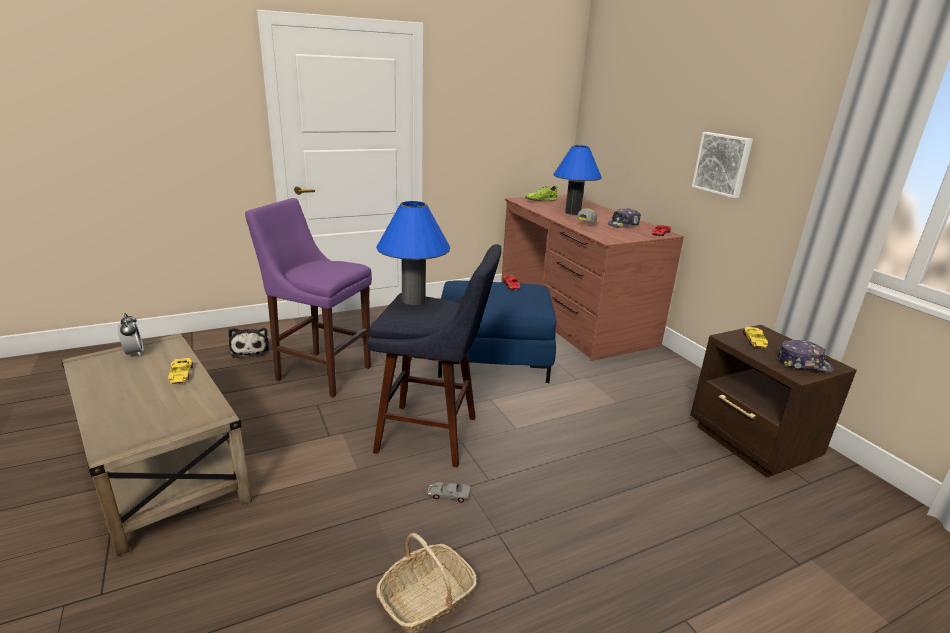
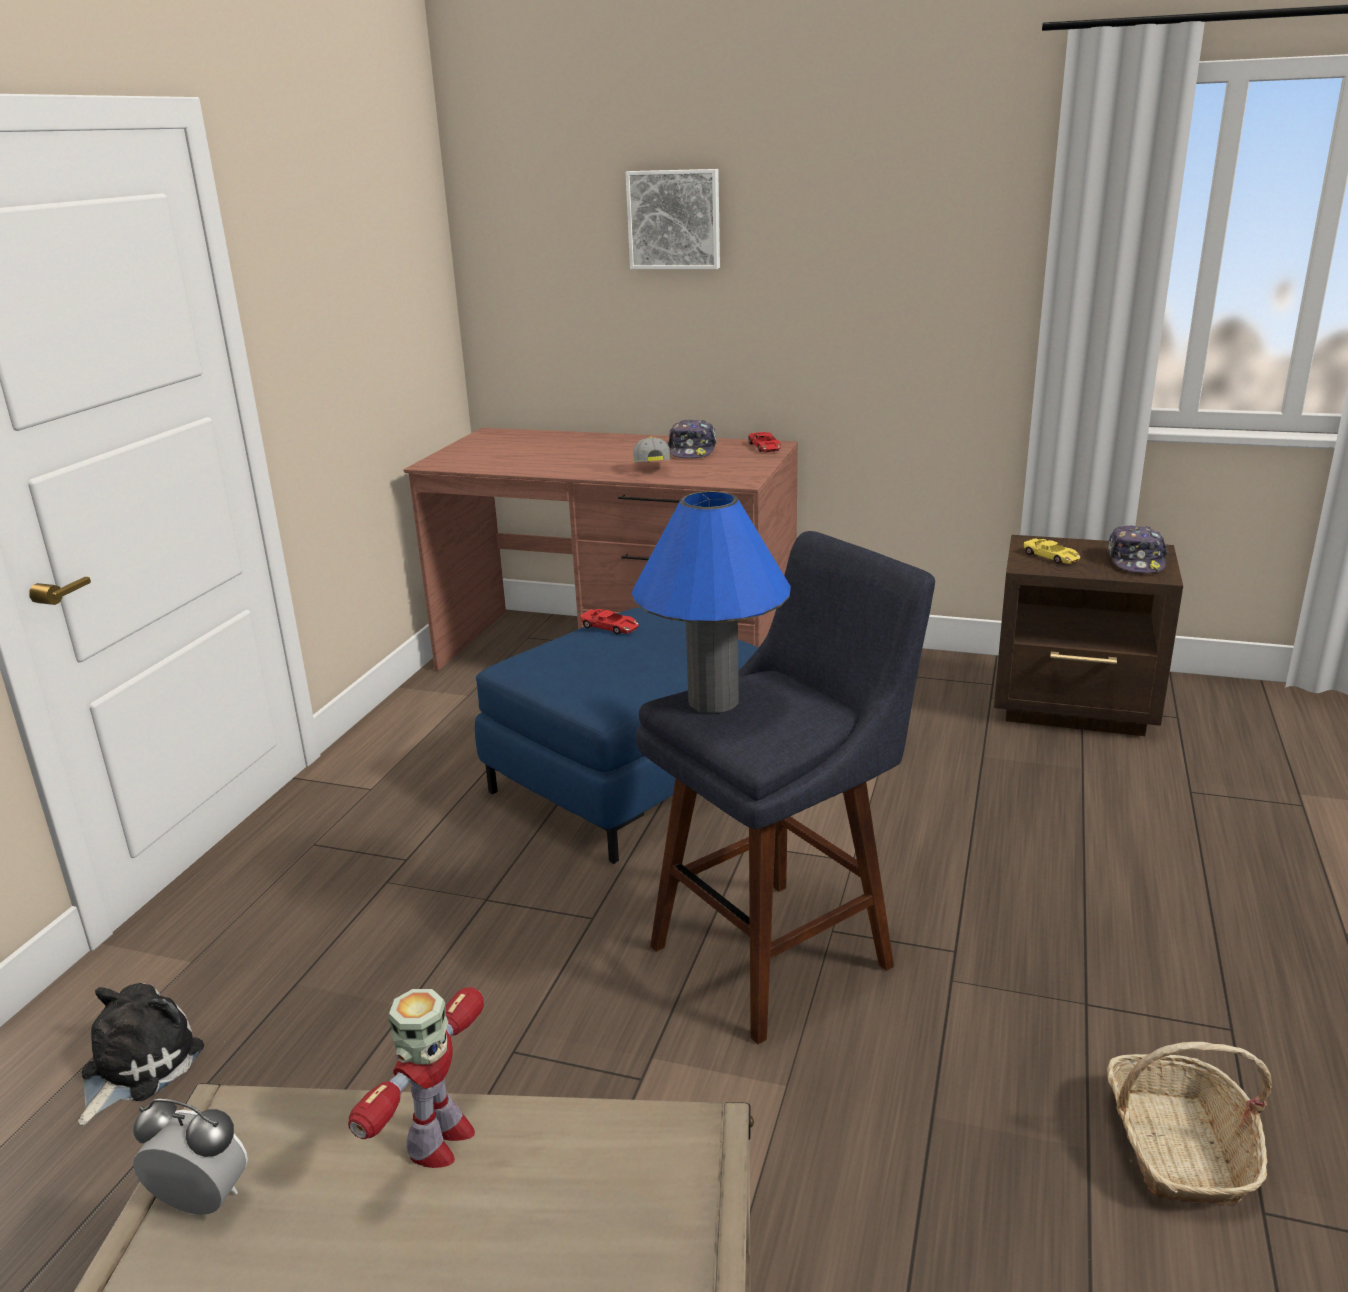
camera: 45 degrees left, 0 degrees up
(181, 374) = (438, 1141): yellow toy car -> toy robot
(250, 349) = (136, 1067): plush toy -> plush toy turned 90 degrees counterclockwise
(320, 372) = (396, 996): purple stool -> none
(448, 494) = (953, 1009): grey toy car -> none
(540, 200) = (474, 453): shoe -> none
(572, 212) = (578, 457): blue table lamp -> none
(722, 164) = (845, 306): picture -> picture (674, 219)
(803, 364) = (1135, 561): cap -> cap turned 135 degrees clockwise

